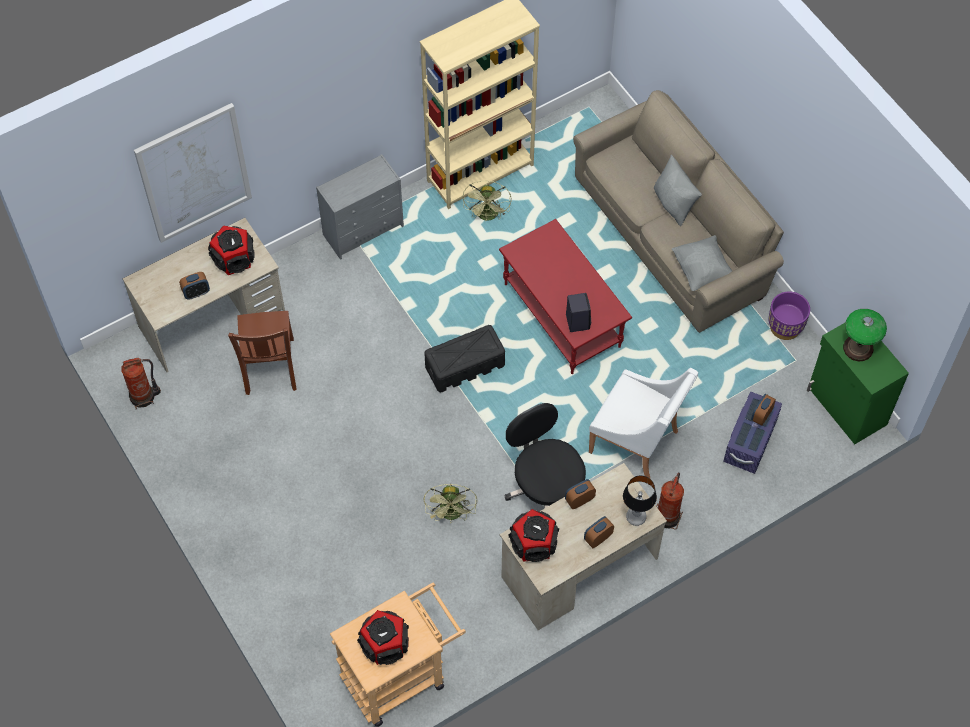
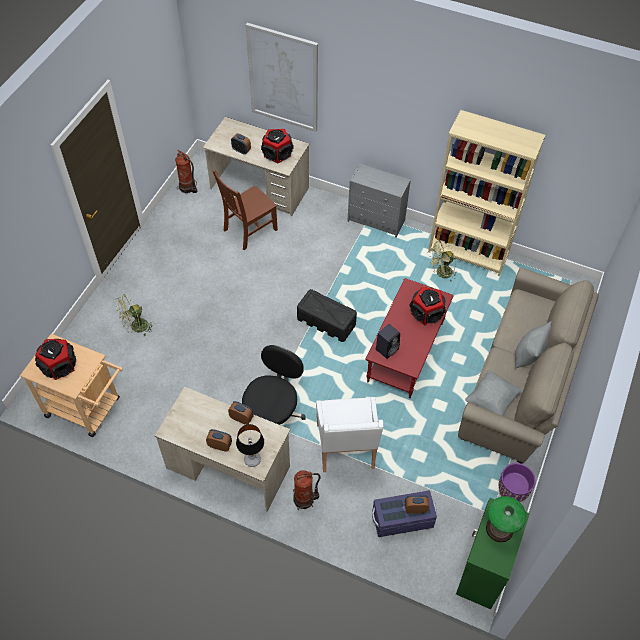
camera: 55 degrees right, 5 degrees down
(452, 514) = (217, 374): green fan -> green fan (136, 328)
(533, 543) = (190, 409): speaker -> speaker (426, 312)

